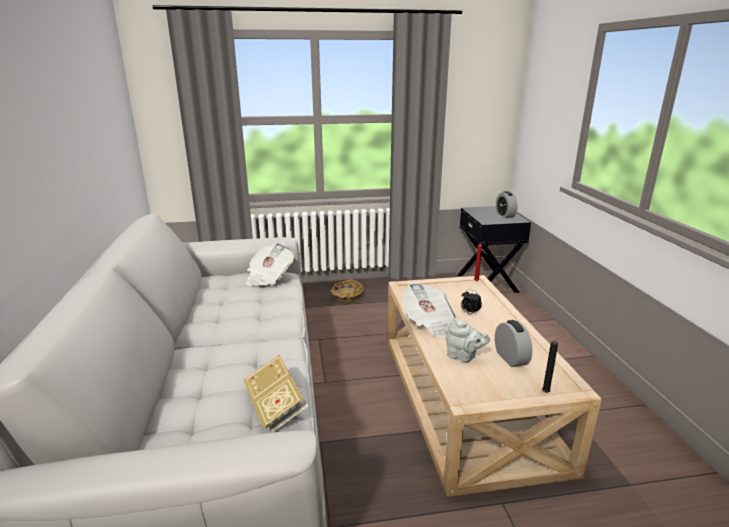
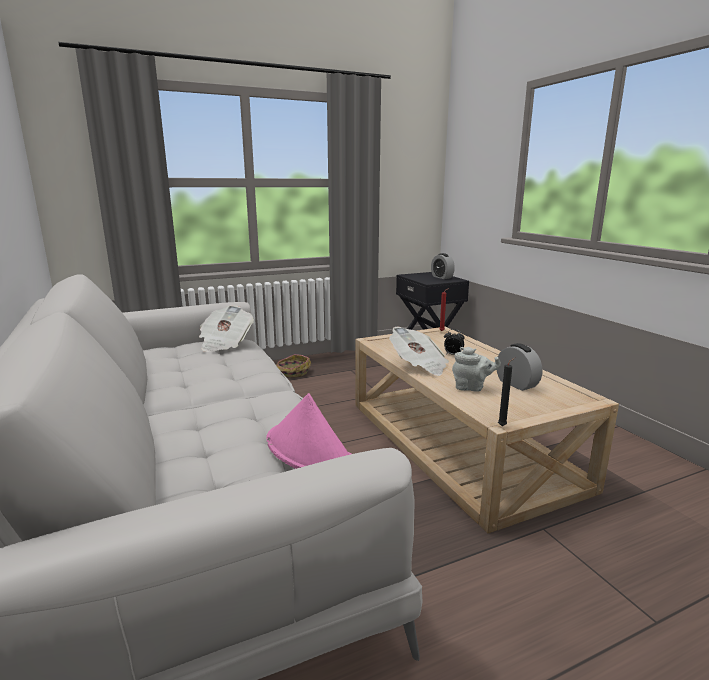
camera: 15 degrees left, 5 degrees down
(276, 407) = (309, 451): book -> pink hat
(547, 392) = (569, 405): black candle -> black candle (503, 426)

